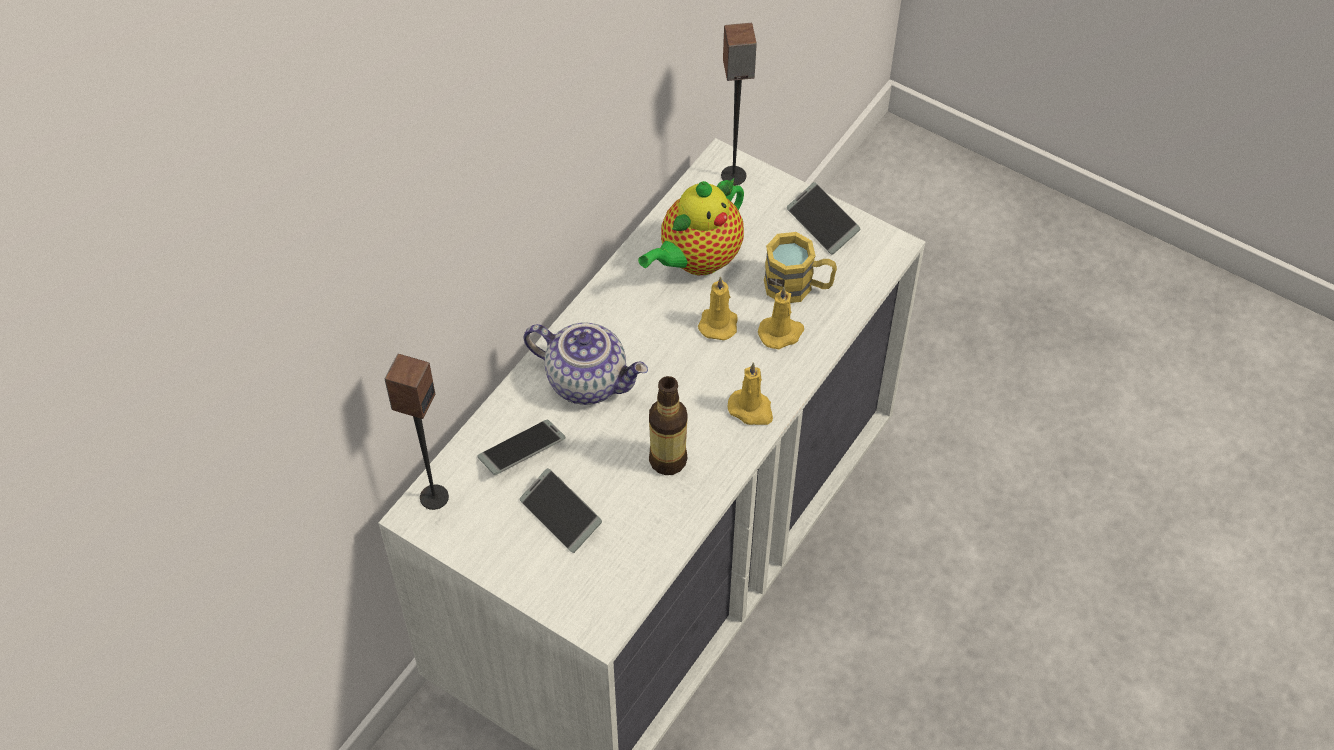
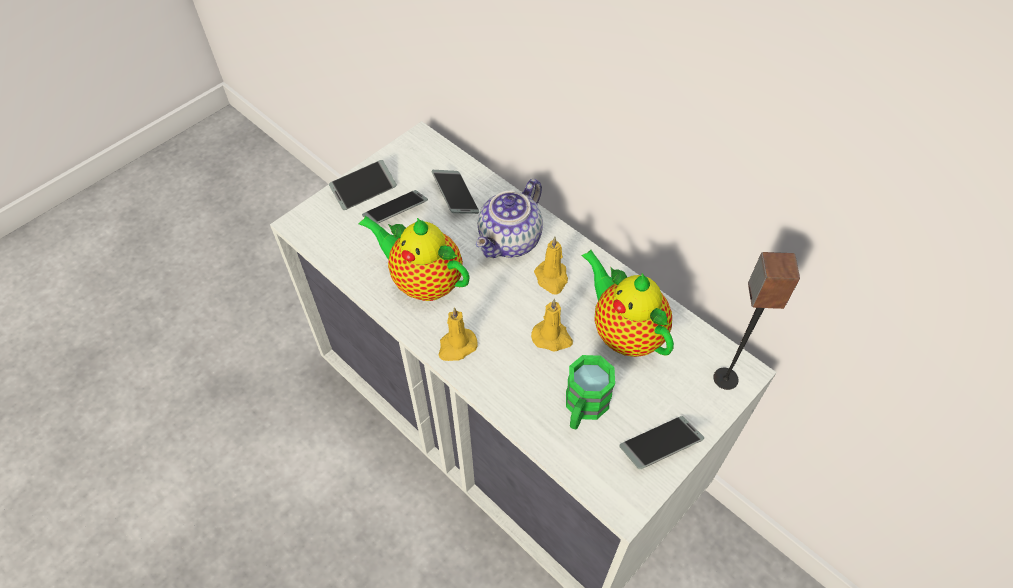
camera: 100 degrees right, 0 degrees up
(433, 497) = (432, 147): speaker -> none
(526, 562) = (364, 189): none -> phone
(668, 460) = (423, 281): bottle -> teapot
(781, 333) = (532, 384): yellow candle -> yellow candle (551, 278)
(798, 287) = (583, 408): yellow mug -> green mug

